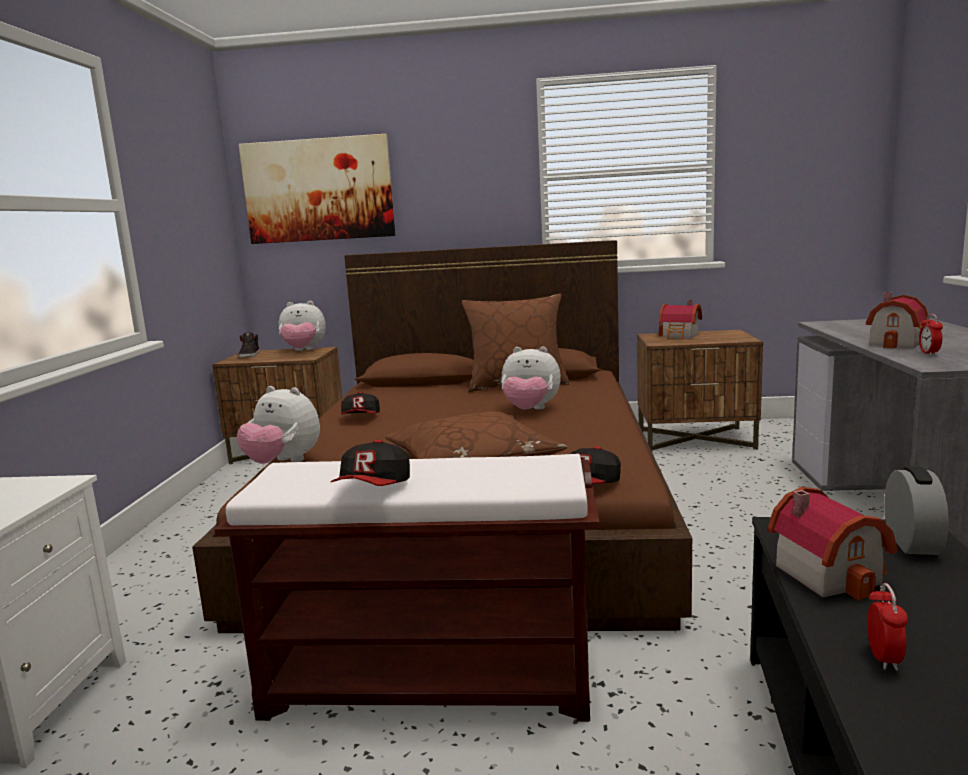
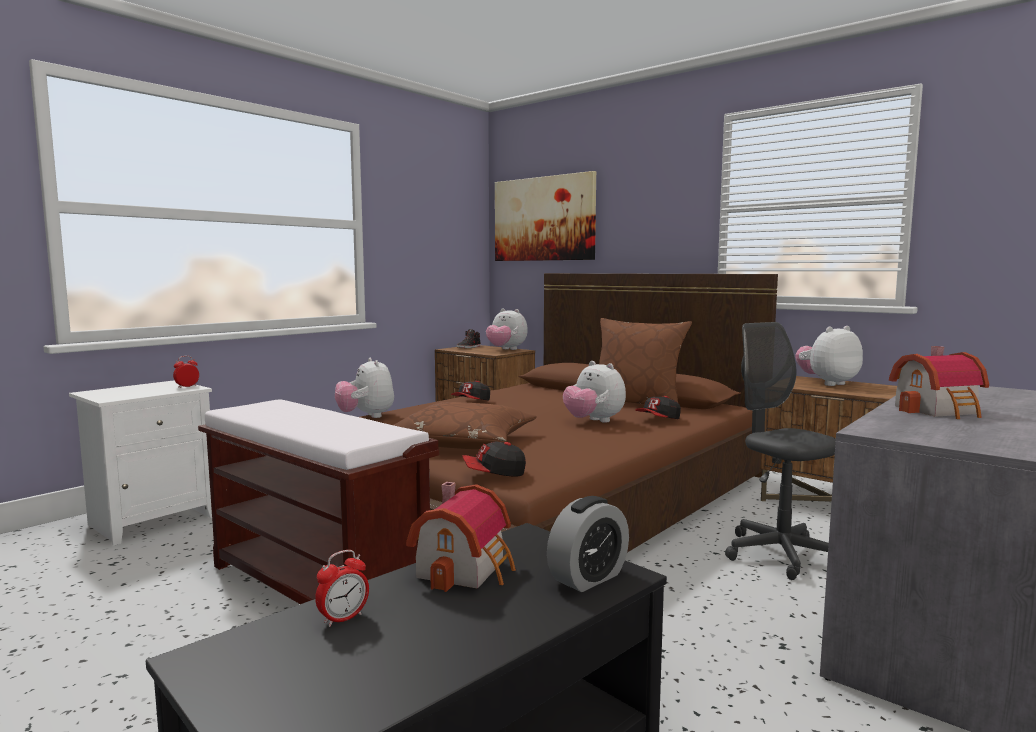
camera: 35 degrees right, 5 degrees down
(374, 488) = (274, 420): cap -> cap (658, 420)
(680, 336) = (827, 383): toy house -> plush toy
(734, 492) = (779, 555): none -> grey office chair
(929, 353) = (925, 423): alarm clock -> alarm clock (187, 386)

